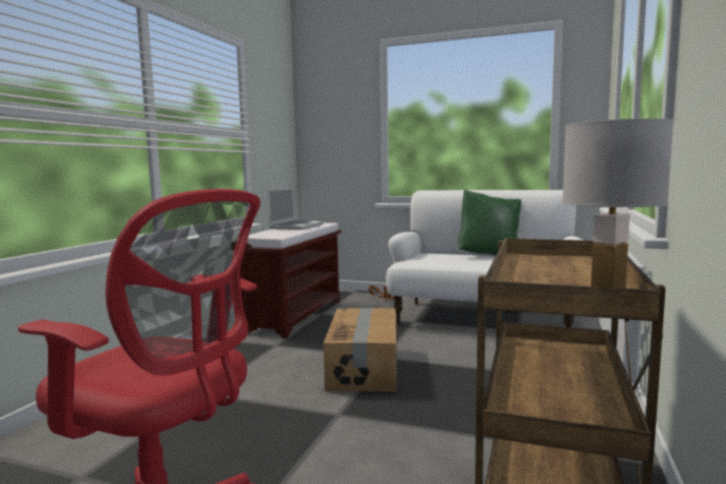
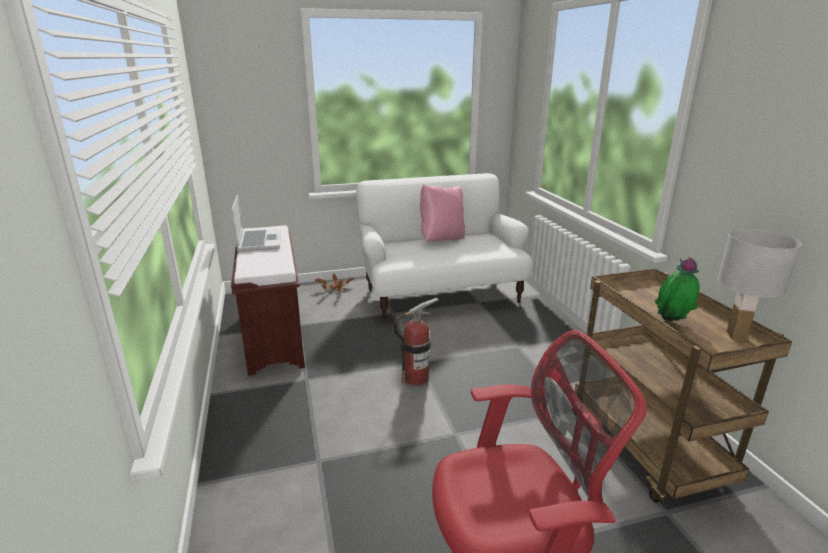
camera: 35 degrees left, 15 degrees up
(365, 367) = (416, 378): cardboard box -> fire extinguisher
(489, 255) = (441, 240): green pillow -> pink pillow
(535, 277) = (671, 322): none -> potted plant

